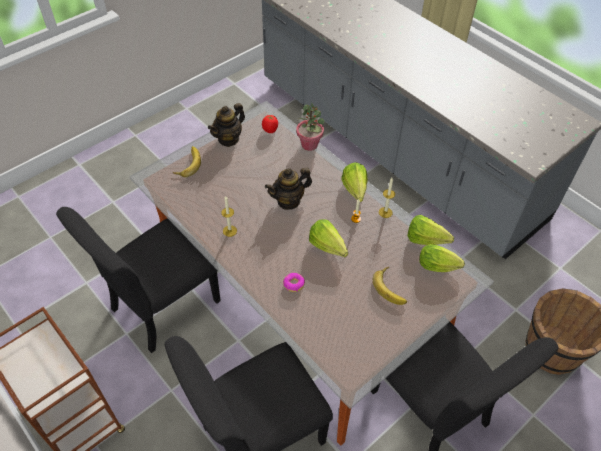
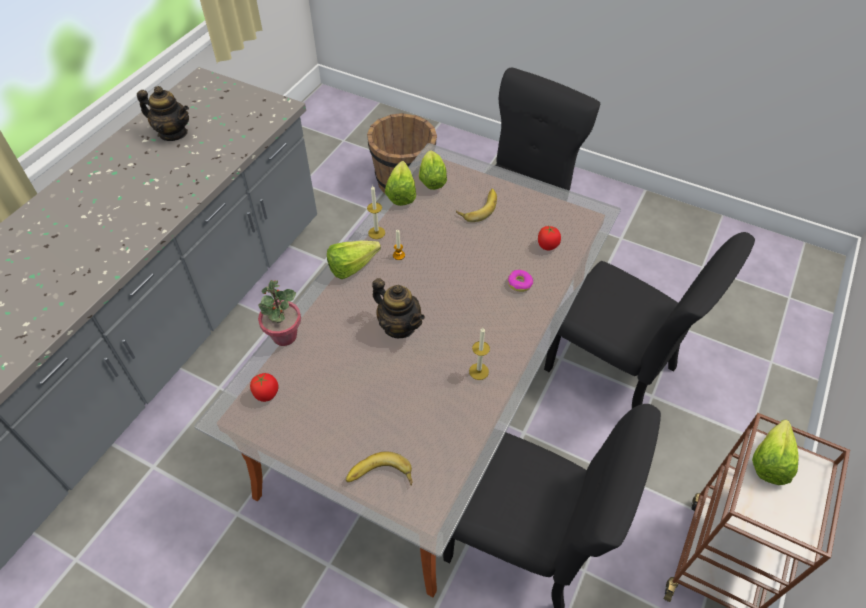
camera: 110 degrees left, 0 degrees up
(228, 139) = (304, 442): teapot -> teapot (173, 133)
(325, 321) = (547, 246): none -> tomato
(329, 249) = (455, 267): lettuce -> lettuce (772, 458)

